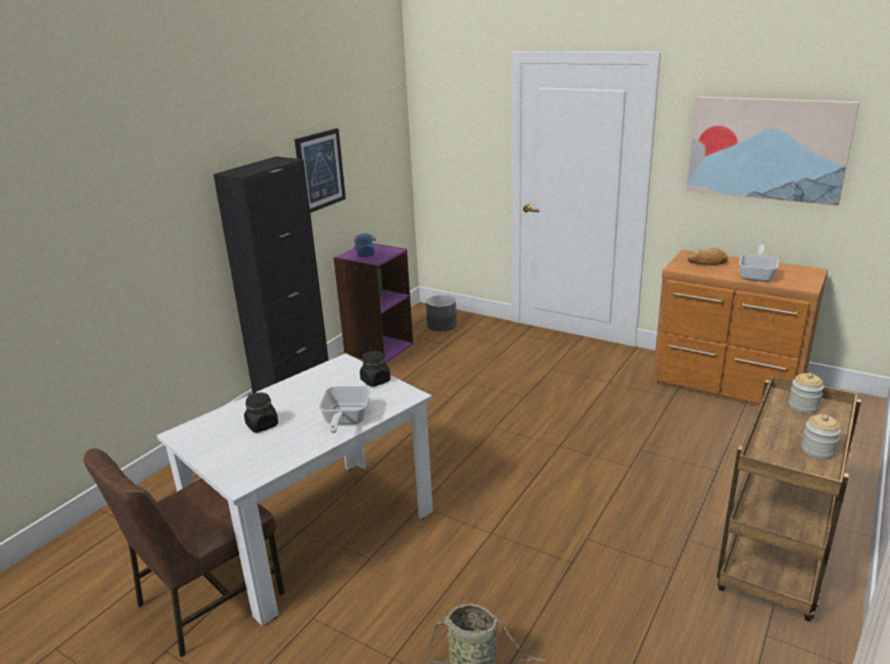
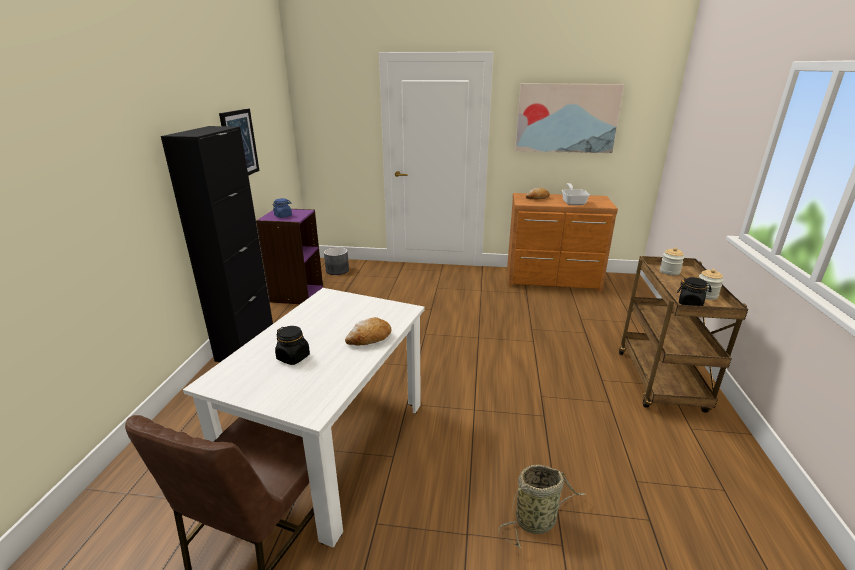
camera: 25 degrees left, 0 degrees up
(345, 421) = (369, 338): frying pan -> bread
(375, 381) = (368, 304): black jar -> black jar (690, 303)

